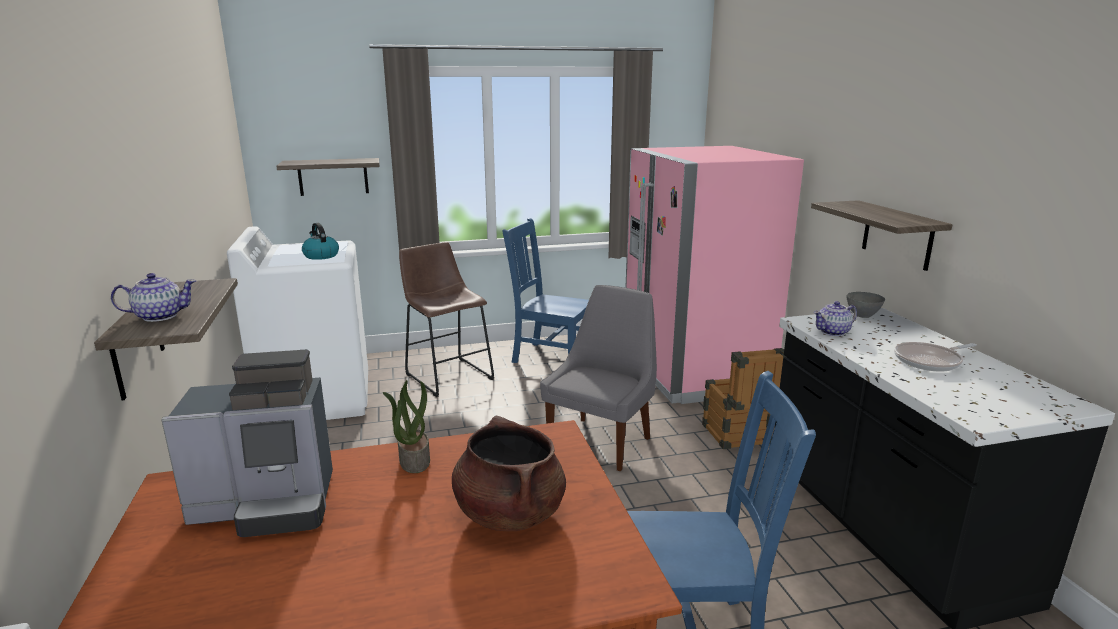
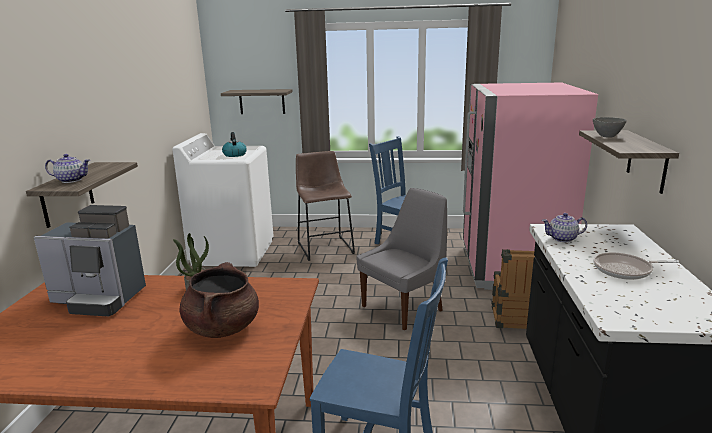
camera: 20 degrees right, 0 degrees up
(862, 316) = (605, 229): grey bowl -> grey bowl (607, 136)

